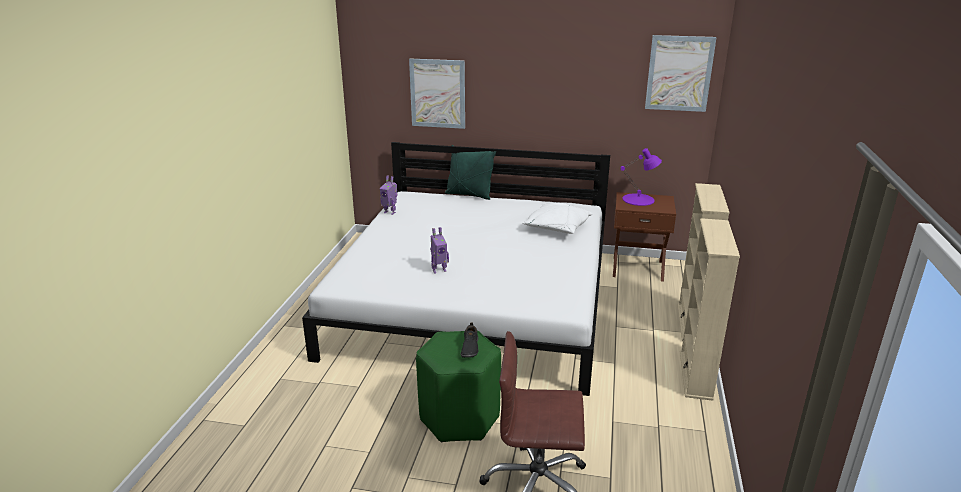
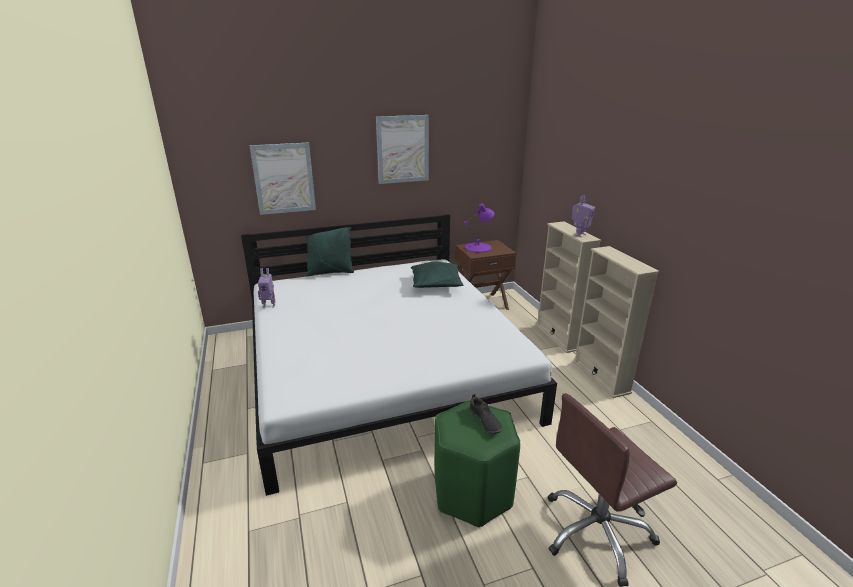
camera: 30 degrees left, 0 degrees up
(439, 270) = (376, 350): toy robot -> toy robot (579, 235)
(557, 228) = (436, 284): white pillow -> green pillow
(679, 73) = (495, 137): picture -> picture (403, 149)

